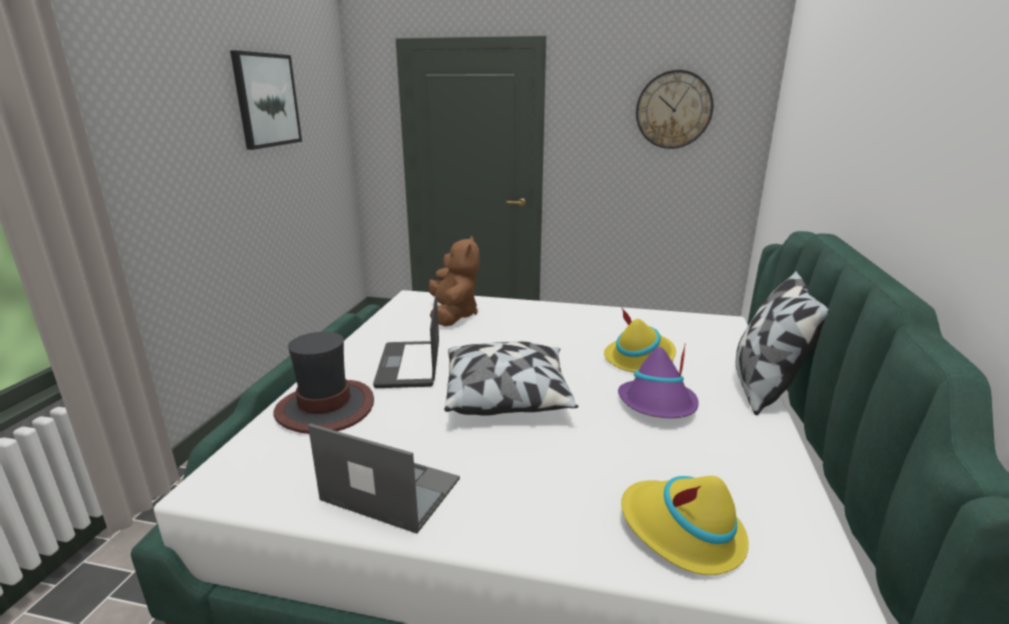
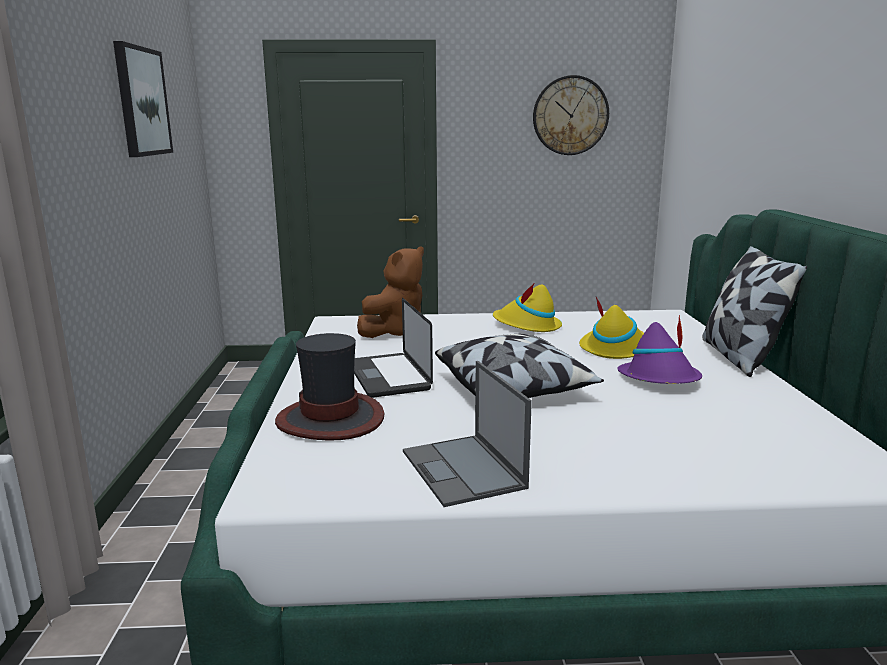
camera: 15 degrees left, 5 degrees down
(389, 489) = (464, 470): laptop -> laptop turned 120 degrees counterclockwise
(453, 315) = (395, 332): brown plush toy -> brown plush toy turned 60 degrees clockwise
(681, 532) = (752, 460): yellow hat -> yellow hat (527, 326)

